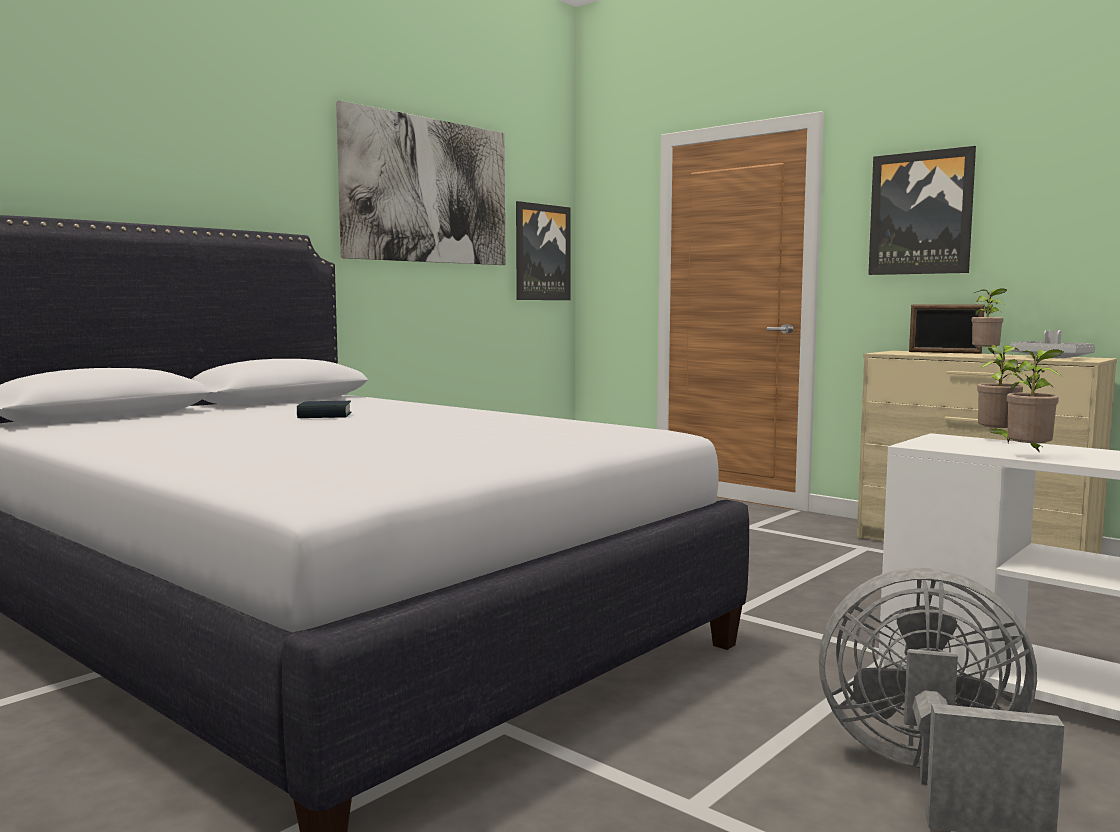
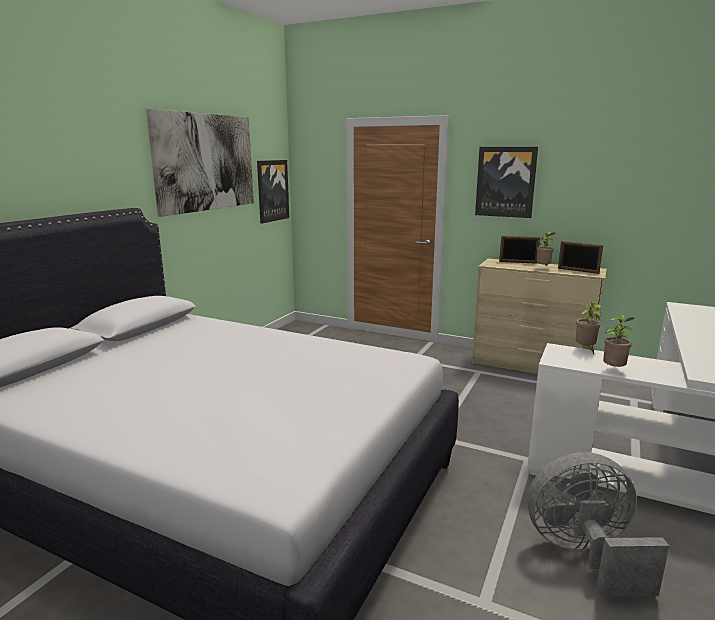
camera: 15 degrees left, 10 degrees up
(324, 416) = (190, 352): book -> none
(1052, 358) = (578, 271): grey tray -> picture frame

